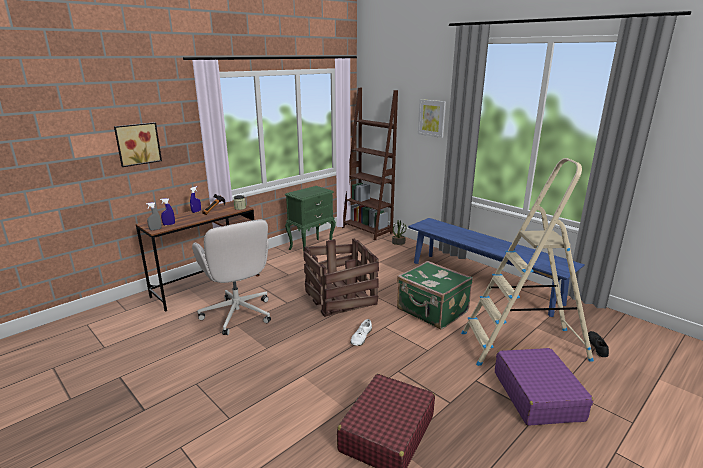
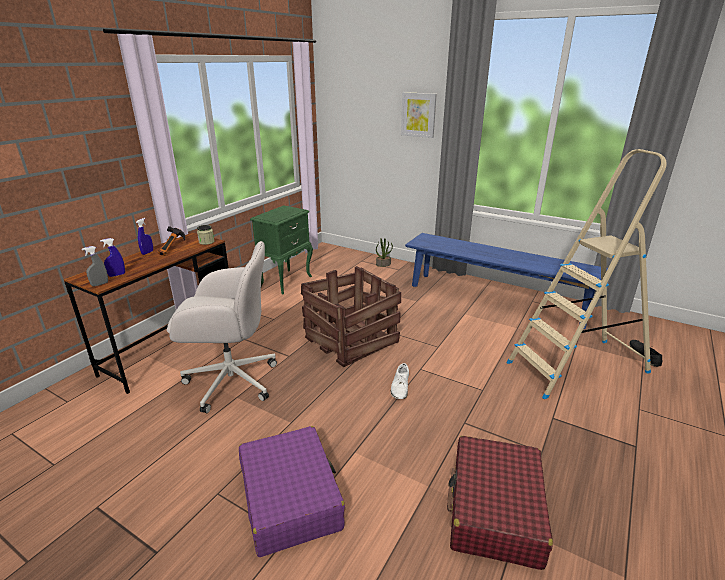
camera: 15 degrees left, 5 degrees up
(137, 144) = (48, 162): picture -> none
(237, 314) = (231, 382): white office chair -> white office chair turned 45 degrees counterclockwise
(367, 230) = (340, 253): brown bookcase -> none
(432, 311) = (462, 341): green suitcase -> none
(537, 395) = (623, 423): purple suitcase -> purple suitcase (290, 498)

